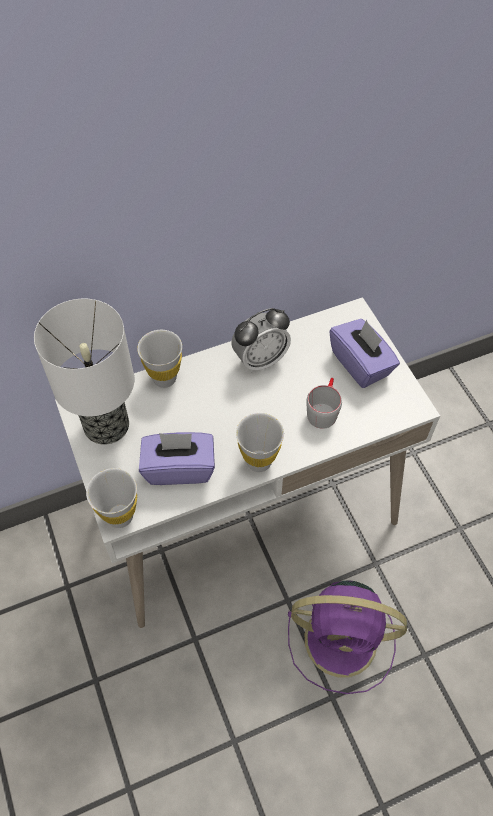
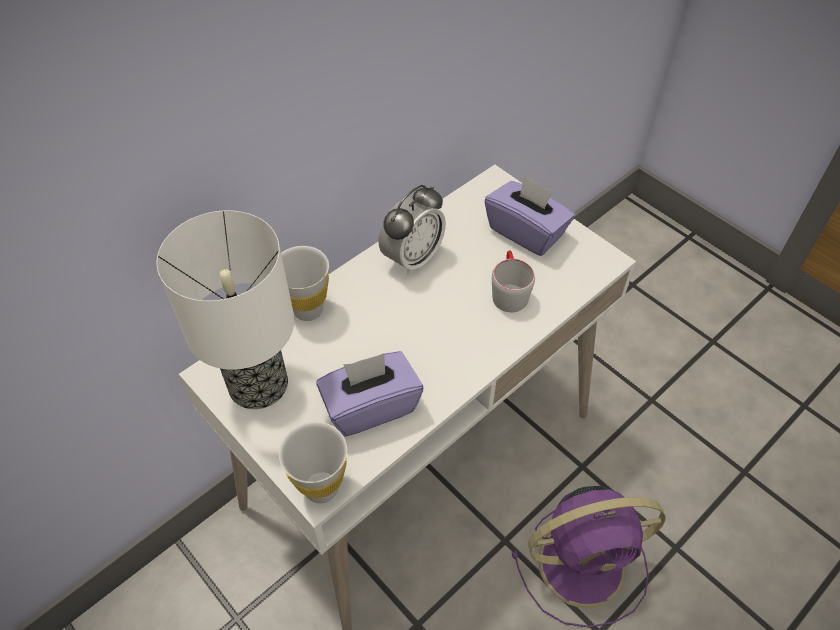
camera: 20 degrees left, 5 degrees down
(259, 461) = (462, 369): white cup -> none

